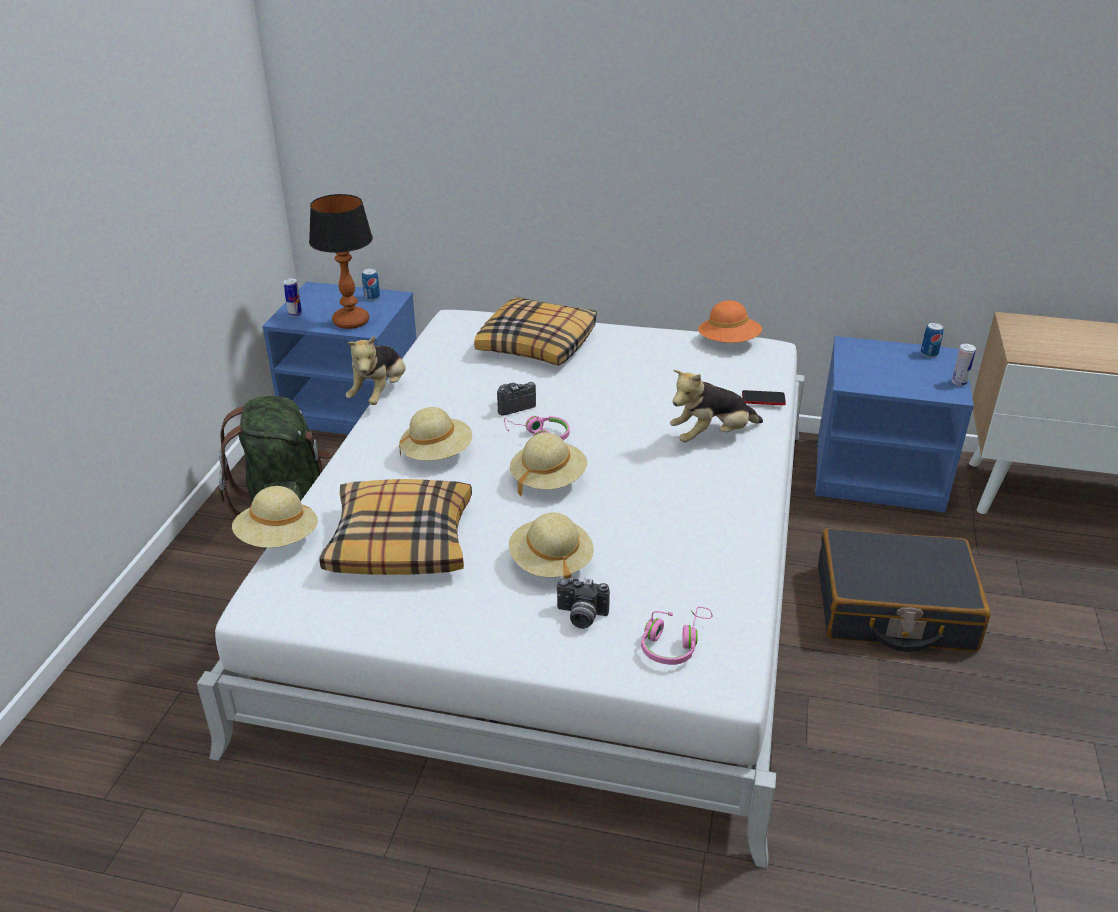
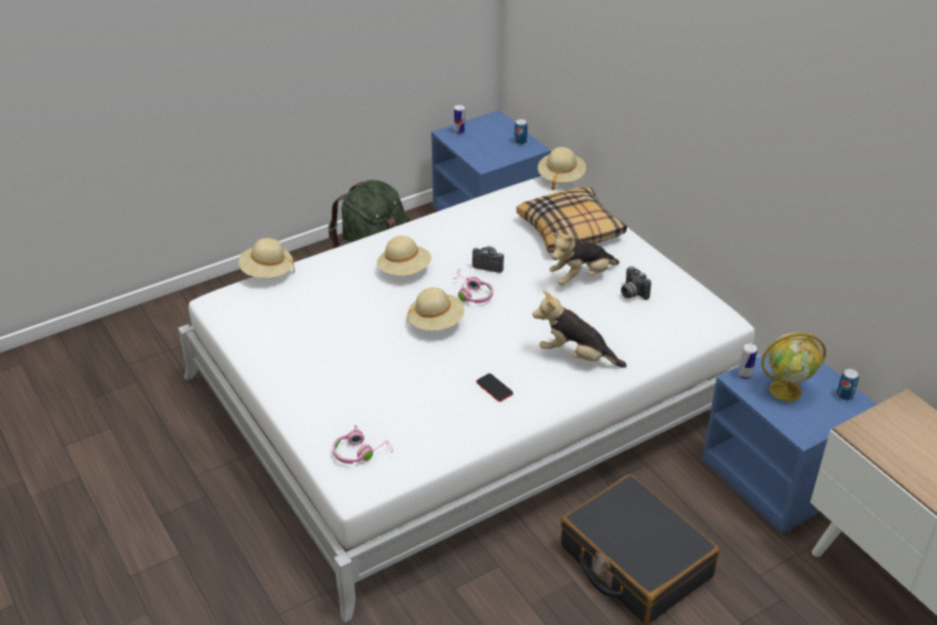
camera: 45 degrees right, 5 degrees up
(350, 322) = (482, 154): table lamp -> none
(380, 393) = (432, 214): plush toy -> plush toy (581, 277)
(401, 541) = (317, 310): pillow -> none
(550, 563) = (368, 370): beige hat -> beige hat (561, 177)
(581, 616) = (339, 407): camera -> camera (632, 293)
(728, 343) = (699, 300): orange hat -> none
(763, 399) = (649, 352): phone -> phone (494, 388)
(891, 371) = (786, 390): none -> globe
(959, 382) = (825, 429): can -> can (744, 375)

